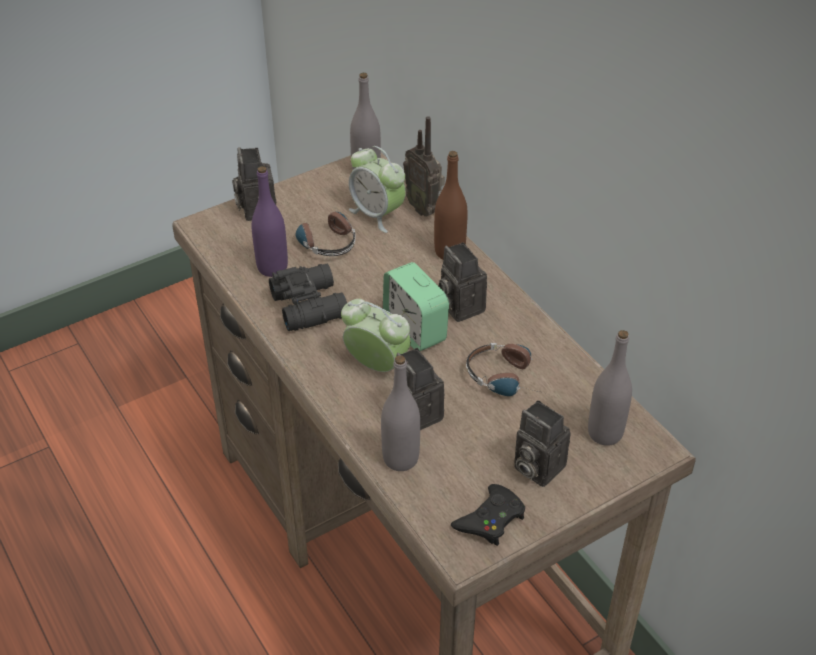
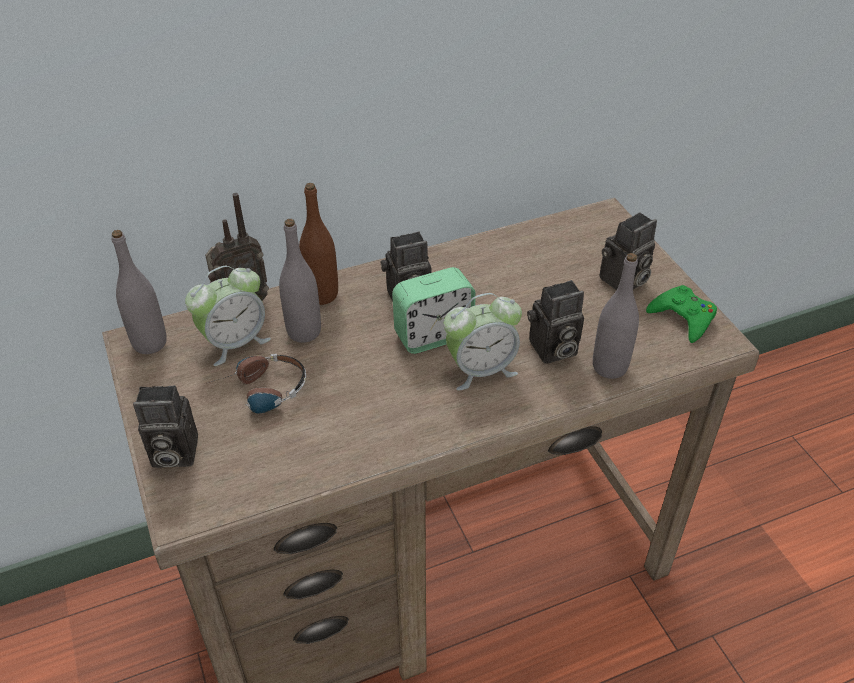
camera: 80 degrees left, 0 degrees up
(272, 267) = (295, 445): purple bottle -> none
(310, 304) = (371, 415): black binoculars -> none
(377, 366) = (481, 369): alarm clock -> alarm clock turned 150 degrees counterclockwise
(490, 519) = (683, 318): black game controller -> green game controller
(509, 378) = (513, 280): headphones -> none
(605, 433) = (587, 236): grey bottle -> grey bottle (304, 332)

